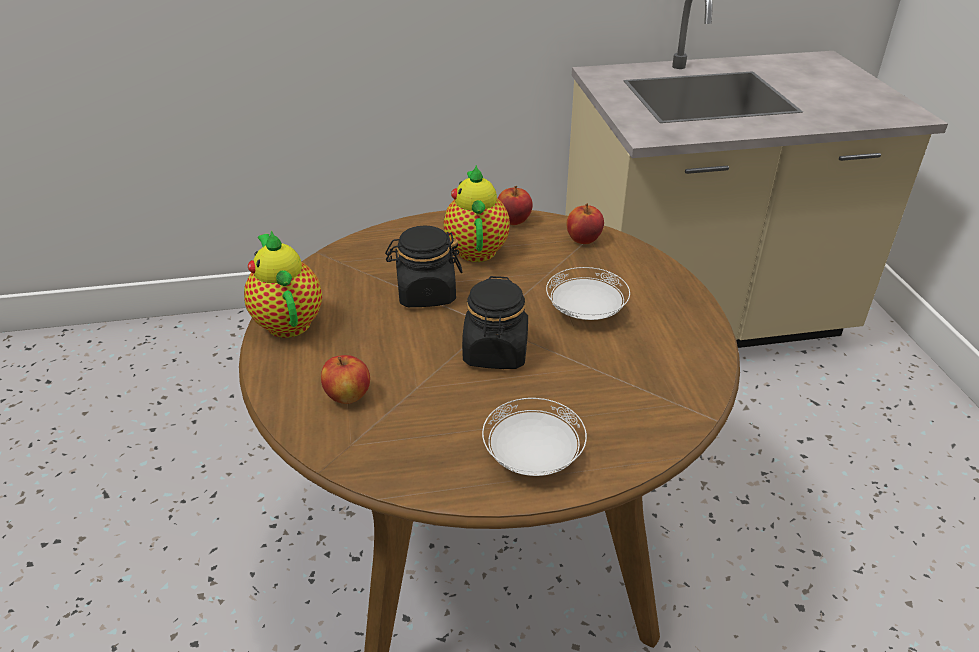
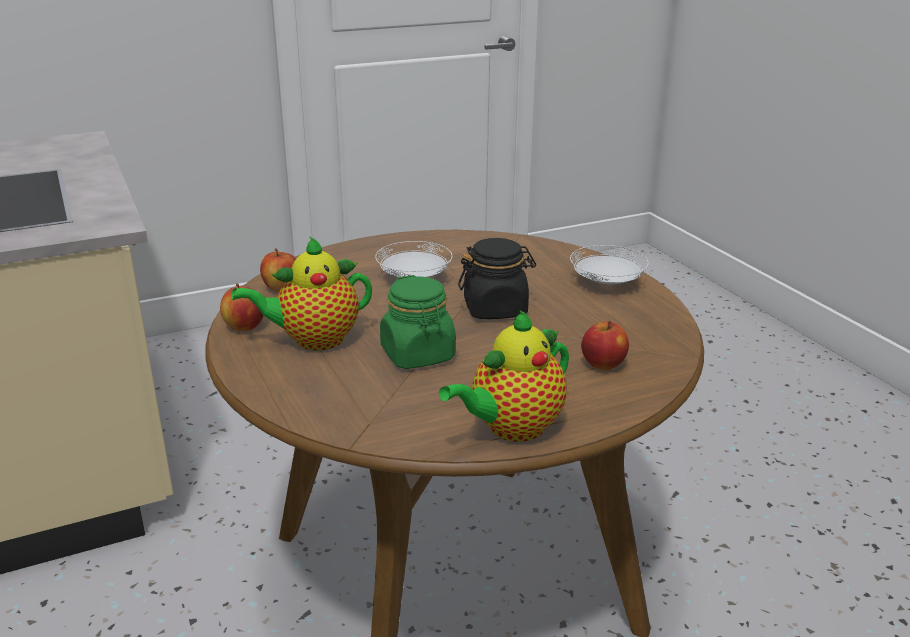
camera: 105 degrees left, 10 degrees down
(426, 294) = (418, 355): black jar -> green jar

